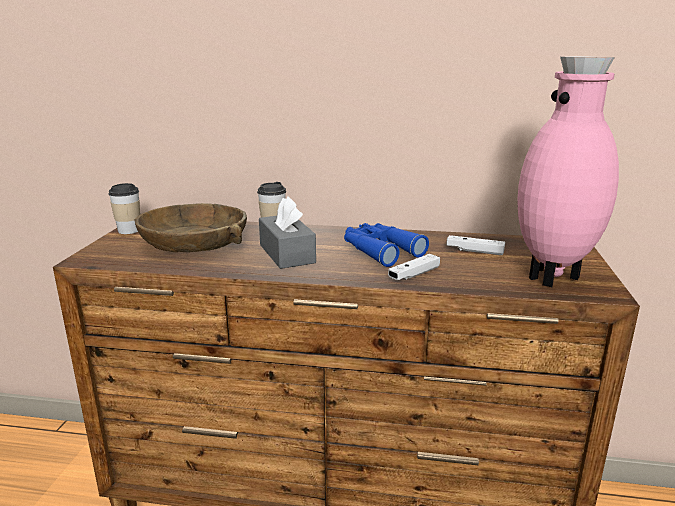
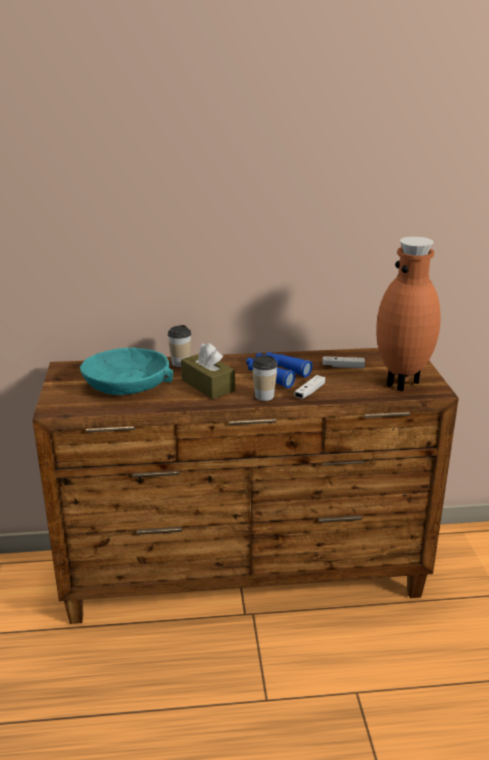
camera: 15 degrees left, 5 degrees up
(129, 230) = (60, 378): cup -> cup (264, 396)
(195, 242) = (127, 383): brown bowl -> turquoise bowl
(287, 254) = (208, 385): grey tissue box -> brown tissue box
(554, 277) = (403, 383): pink vase -> brown vase

